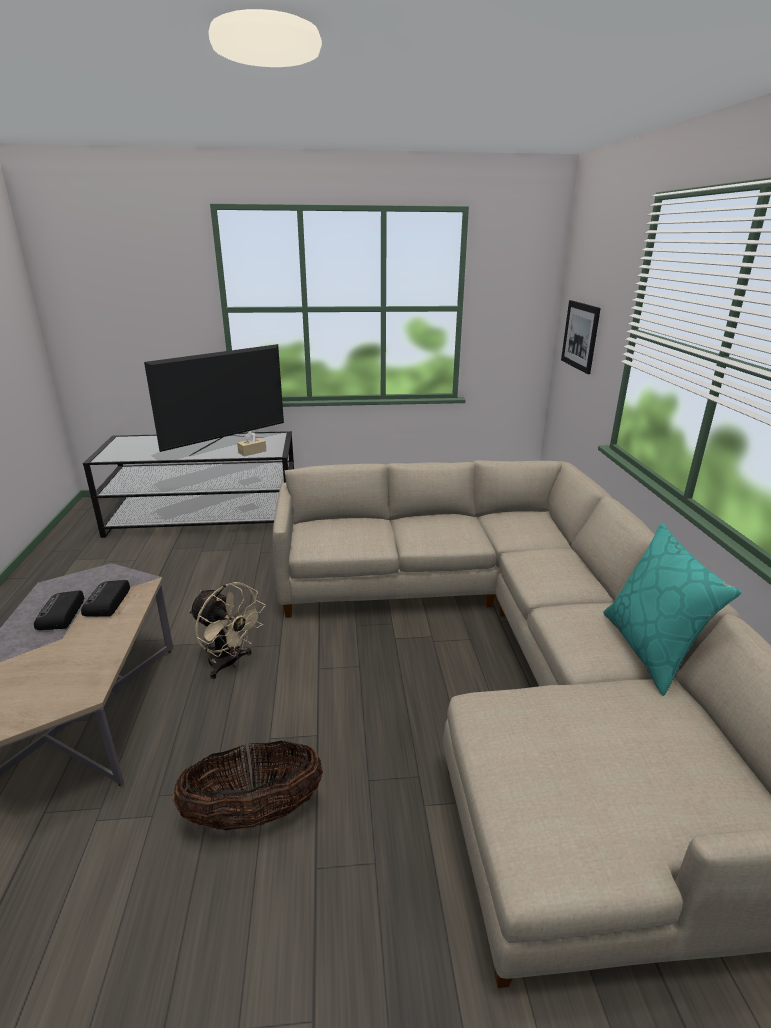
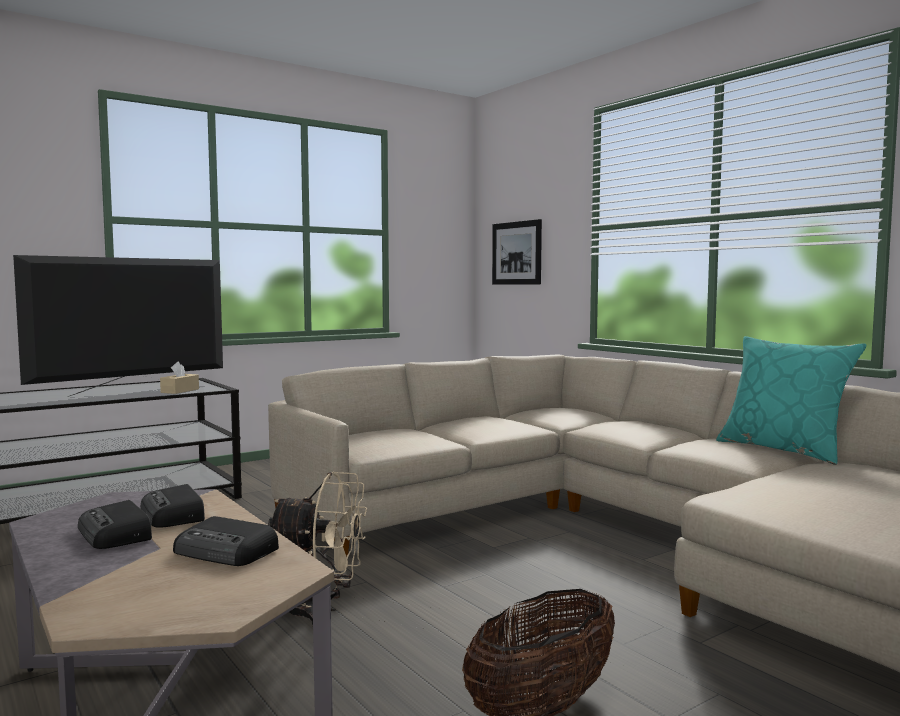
camera: 30 degrees left, 20 degrees down
(81, 657) = (227, 552): none -> radio
(227, 446) = (132, 391): television -> television turned 150 degrees counterclockwise

